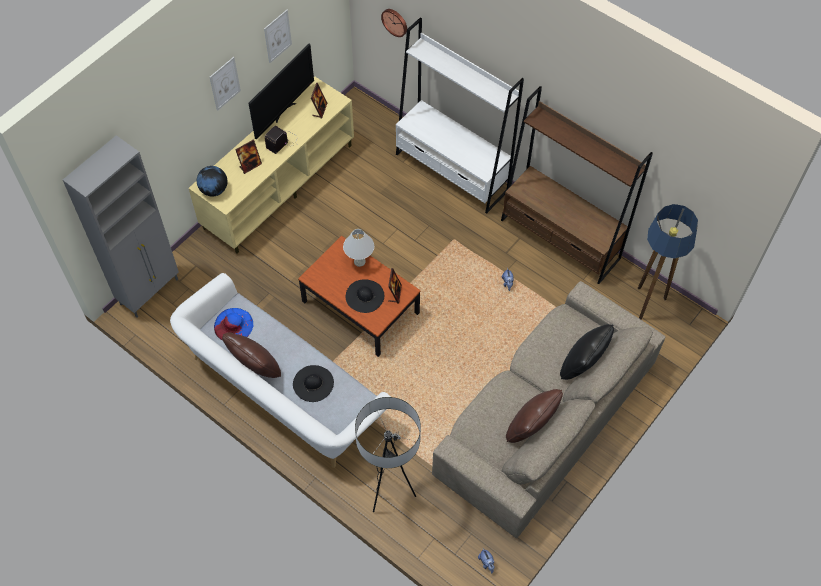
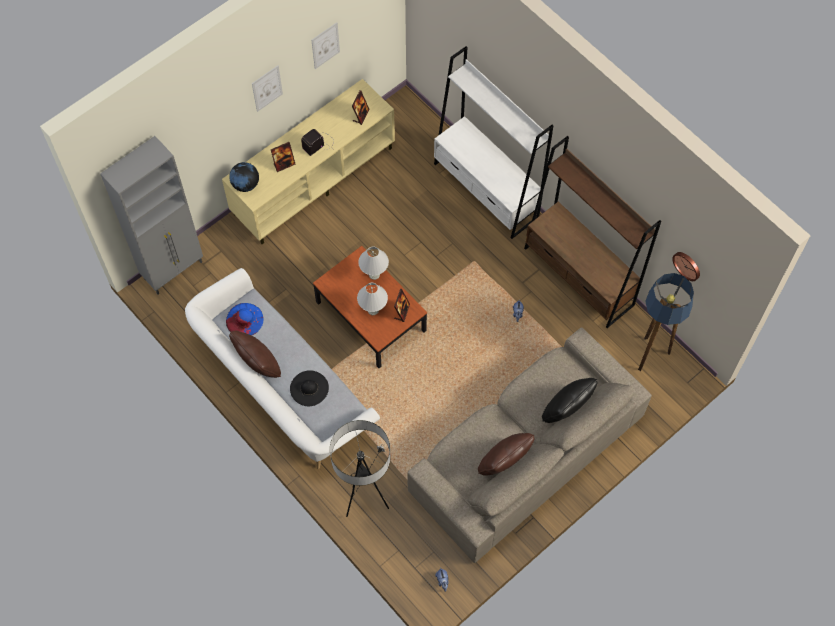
camera: 10 degrees right, 5 degrees up
(284, 111) = (325, 112): television -> none
(364, 296) = (373, 310): black hat -> white table lamp
(395, 22) = (445, 41): wall clock -> wall clock (687, 265)

